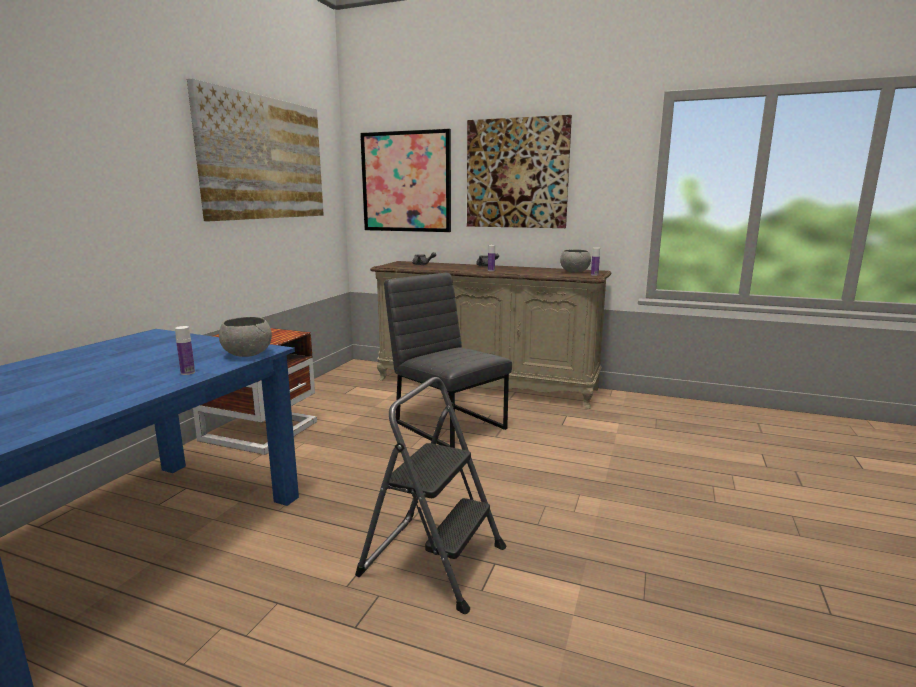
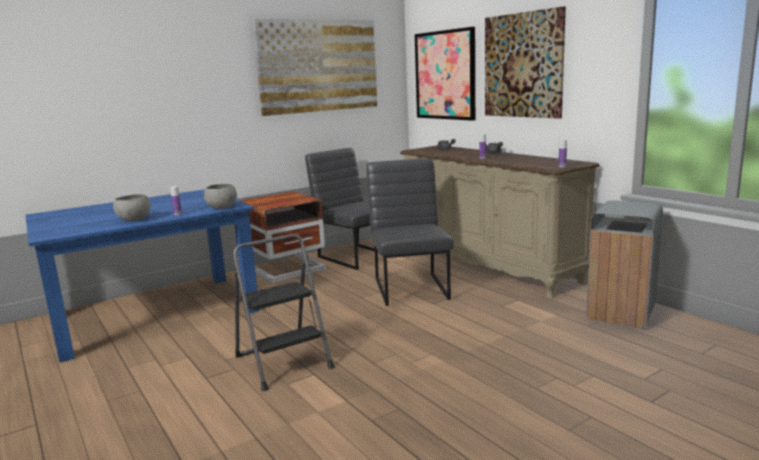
camera: 35 degrees right, 0 degrees up
(332, 399) = (355, 256): none -> grey chair
(575, 272) = (554, 162): grey bowl -> grey bowl (134, 220)
(662, 411) = (621, 314): none -> grey trash can

